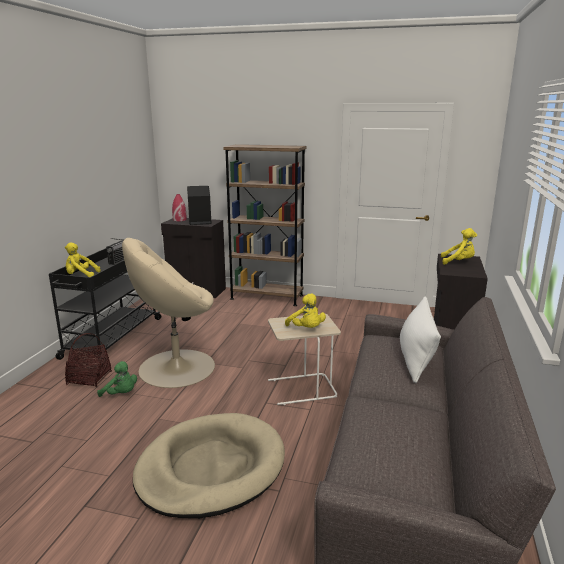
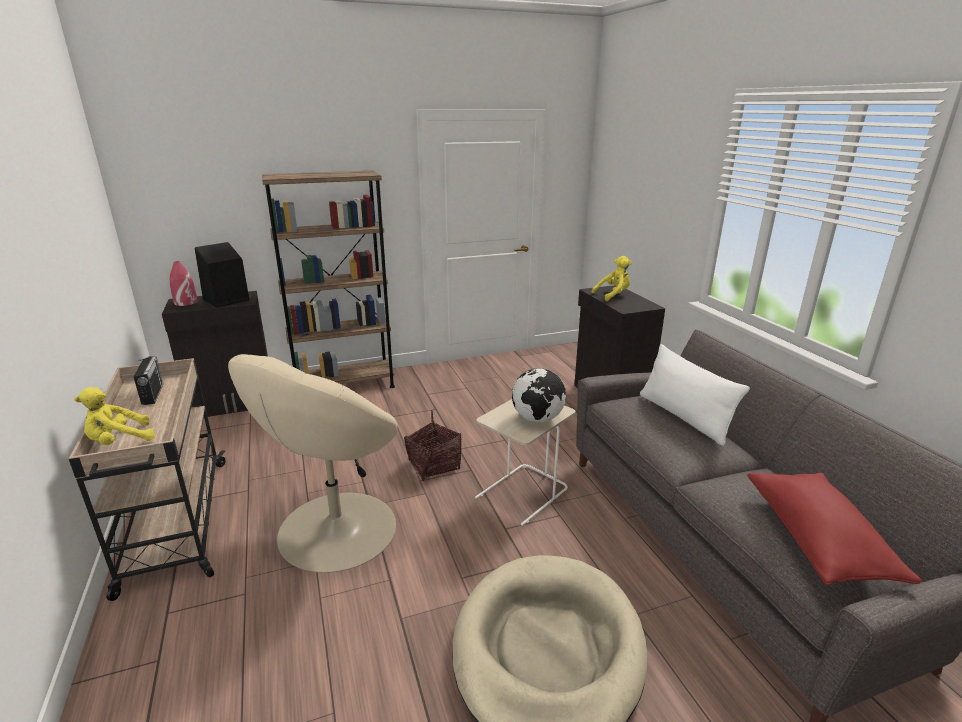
camera: 35 degrees left, 5 degrees up
(89, 378) = (214, 607): basket -> basket (434, 465)
(112, 338) = (176, 523): black cart -> beige cart
(121, 394) = (300, 608): green plush toy -> none
(306, 329) = (537, 419): yellow plush toy -> globe
(383, 452) = (817, 540): none -> red pillow

